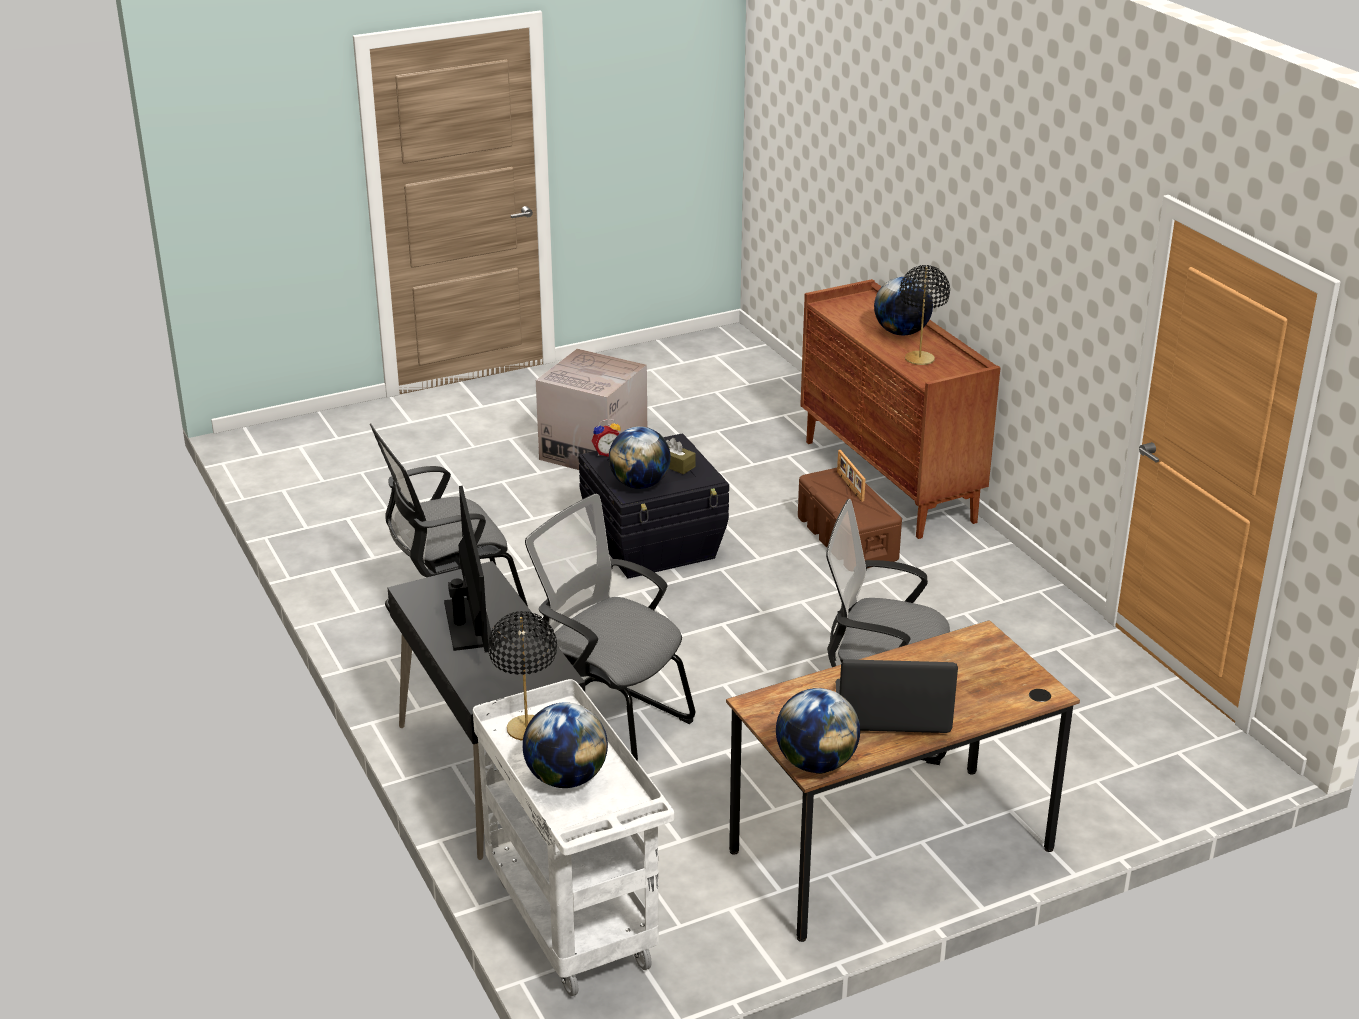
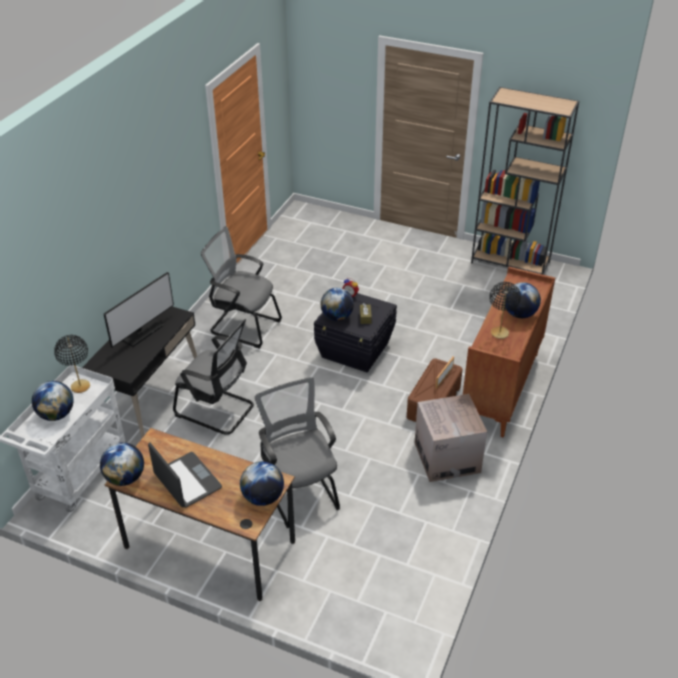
camera: 50 degrees right, 10 degrees up
(593, 451) = (406, 291): cardboard box -> cardboard box (447, 457)
(609, 721) = (216, 411): chair -> chair turned 120 degrees clockwise
(659, 356) = (511, 262): none -> bookcase
(1003, 660) = (263, 497): none -> globe

